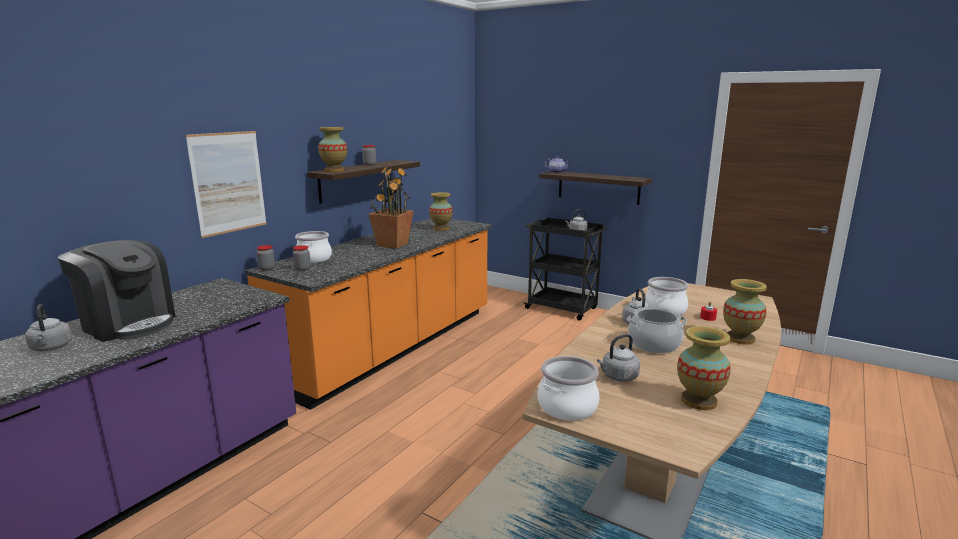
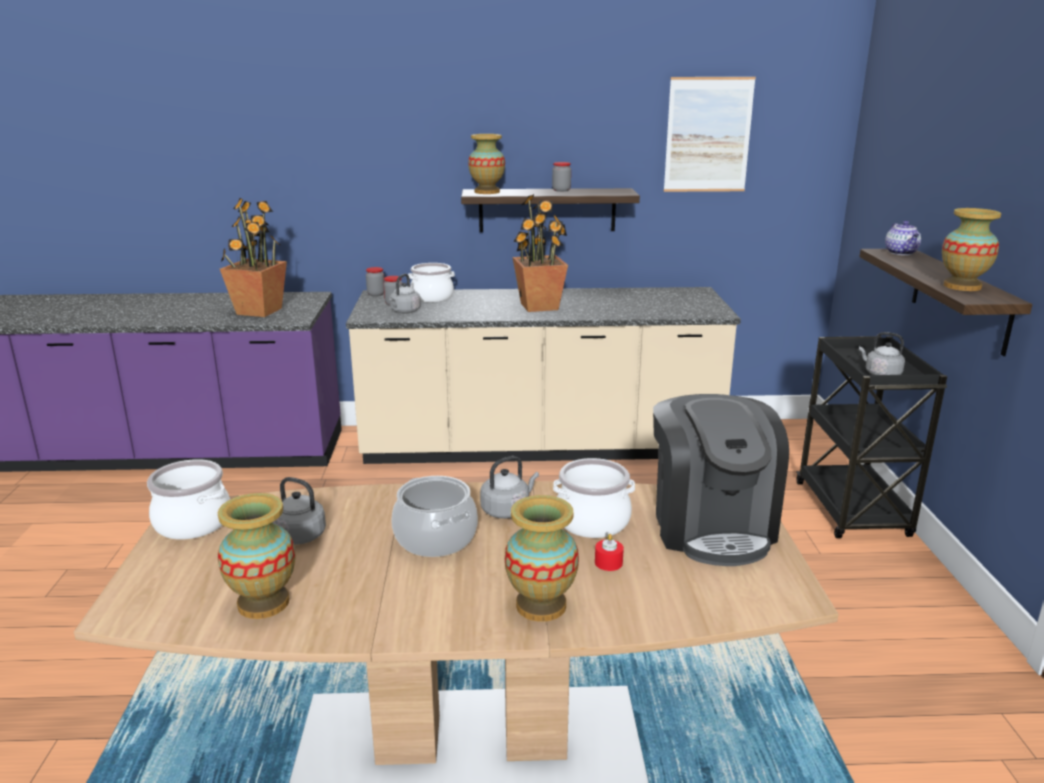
camera: 55 degrees right, 5 degrees up
(51, 348) = (129, 307): grey kettle -> grey kettle (404, 312)
(128, 324) = (191, 306): coffee machine -> coffee machine (711, 526)
(212, 304) = (259, 311): none -> potted plant
(228, 182) = (352, 190): picture -> picture (708, 135)
(392, 347) = (540, 446): orange counter -> beige counter
(441, 228) = (655, 304): vase -> vase (962, 286)

